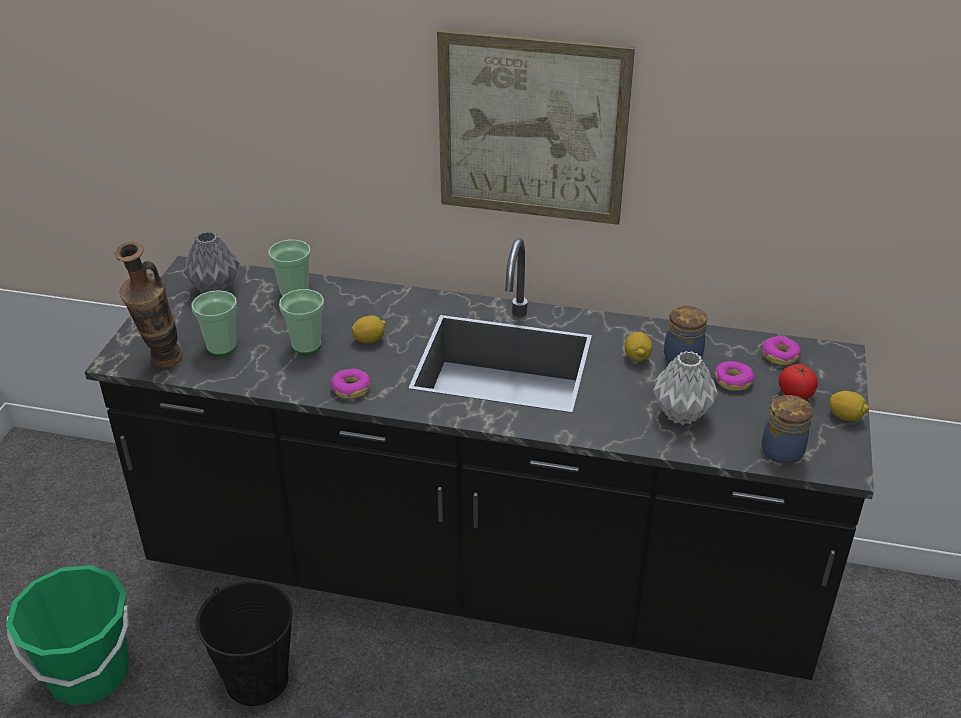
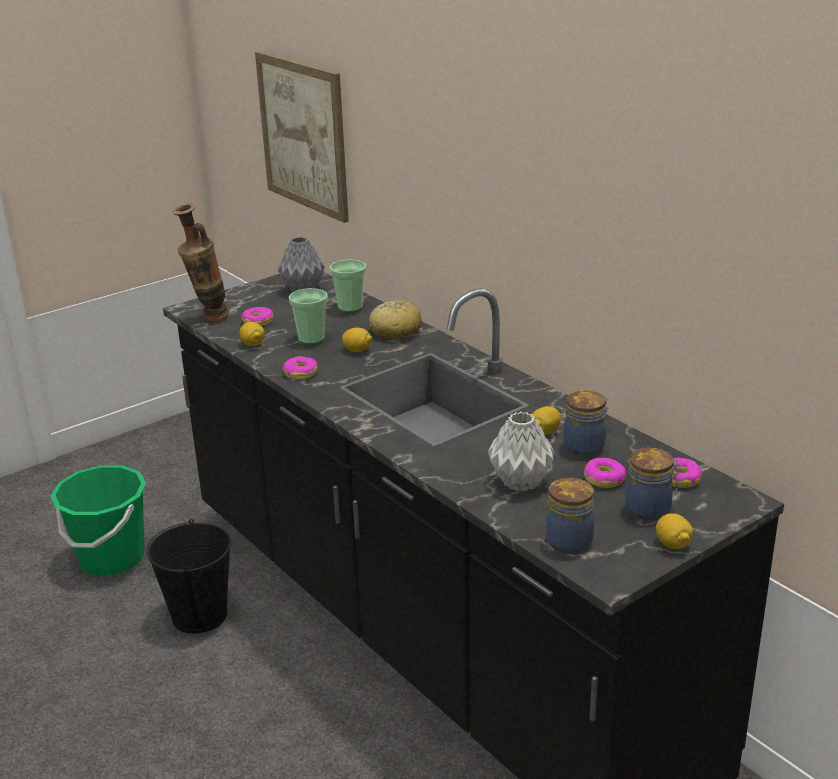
camera: 40 degrees right, 10 degrees down
(221, 346) = (258, 321): cup -> donut
(254, 375) = (253, 344): none -> lemon
(374, 302) = (395, 330): none -> bread
(532, 128) = (521, 189): picture -> picture (303, 135)
(795, 393) = (650, 510): tomato -> jar

